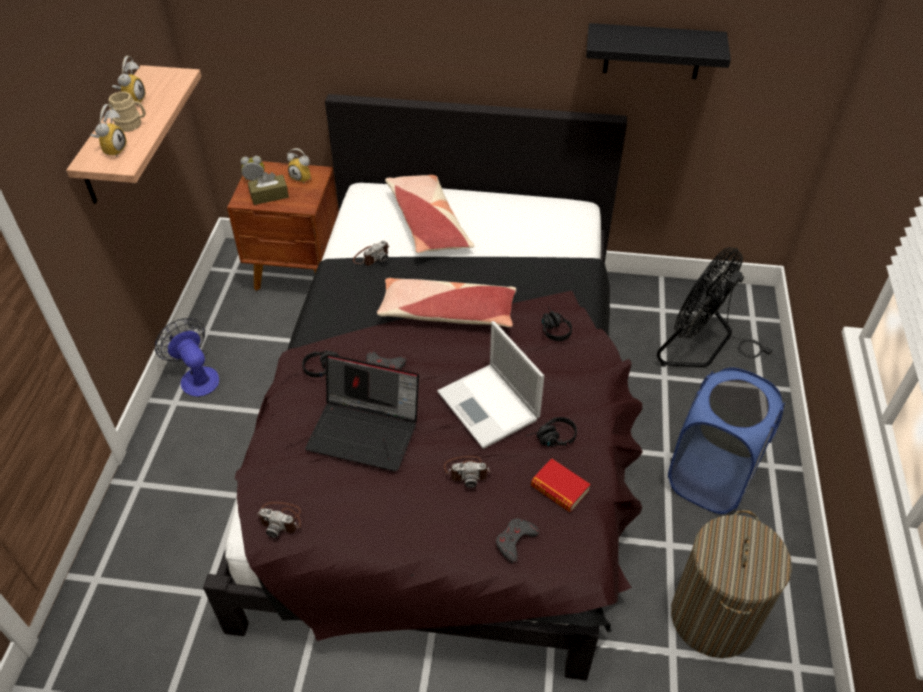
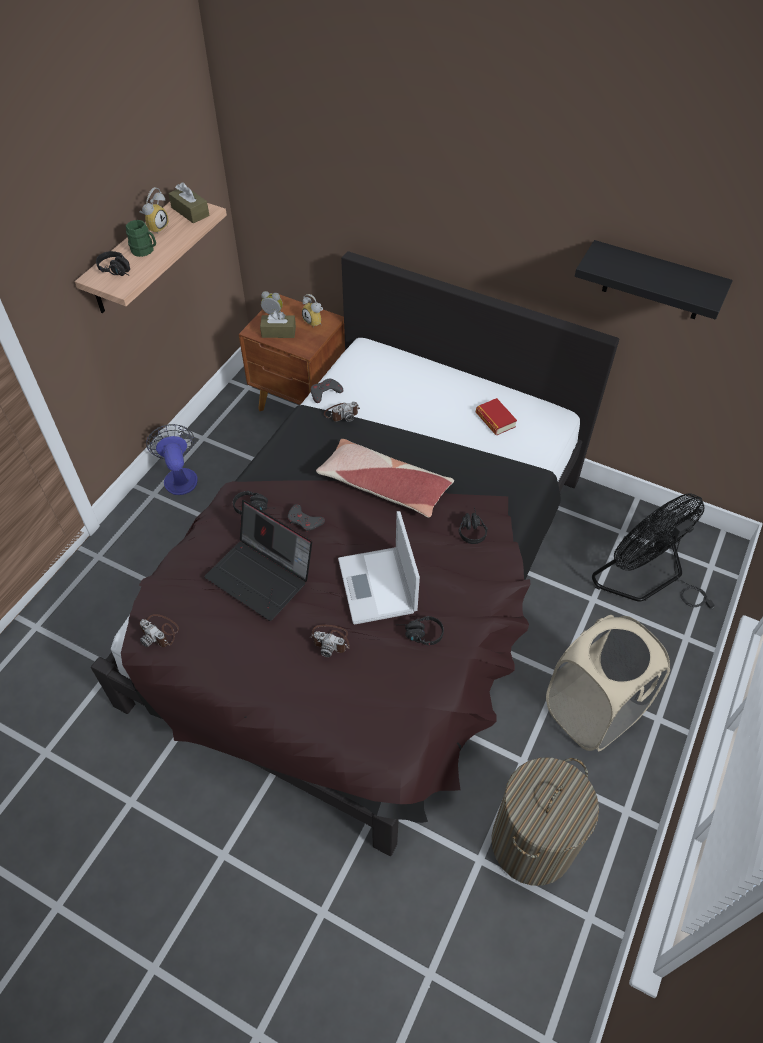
camera: 20 degrees right, 5 degrees up
(112, 149) = (118, 271): alarm clock -> black headphones
(132, 125) = (145, 251): beige mug -> green mug
(162, 79) = (190, 211): none -> brown tissue box
(427, 223) = (407, 393): pillow -> none
(515, 541) = (343, 718): grey game controller -> grey game controller (325, 392)
(559, 489) = (404, 683): book -> book (495, 420)
(711, 478) = (592, 711): blue laundry basket -> beige laundry basket

